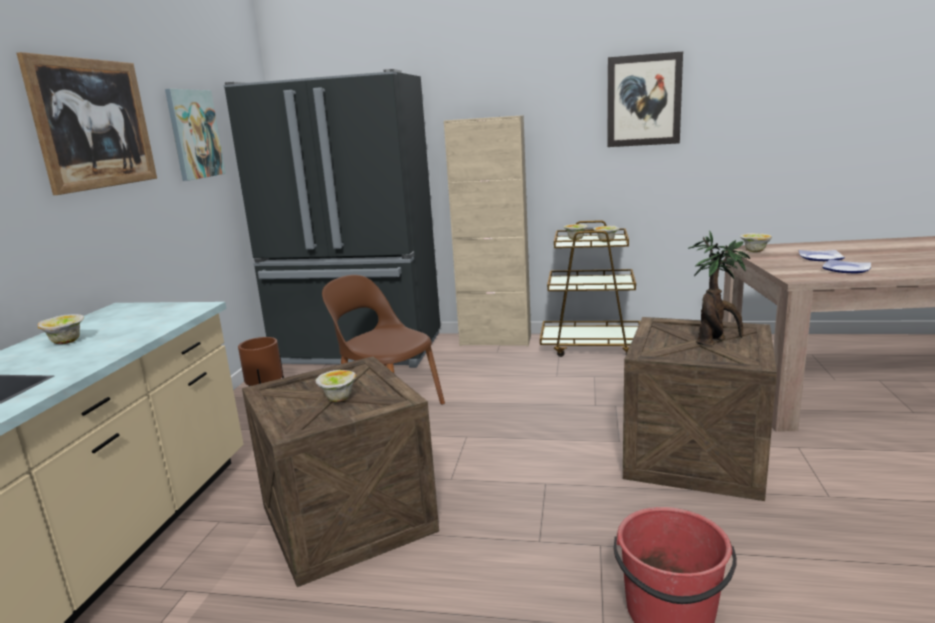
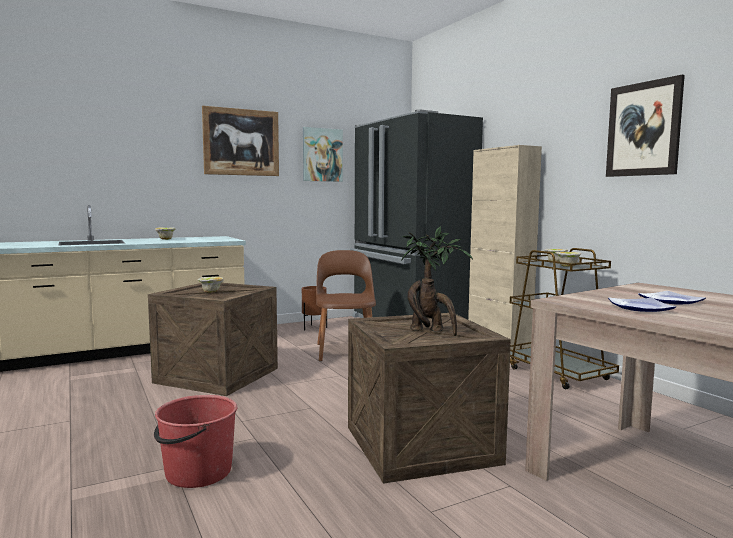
camera: 50 degrees right, 10 degrees down
(754, 251) = (639, 288): bowl -> none

